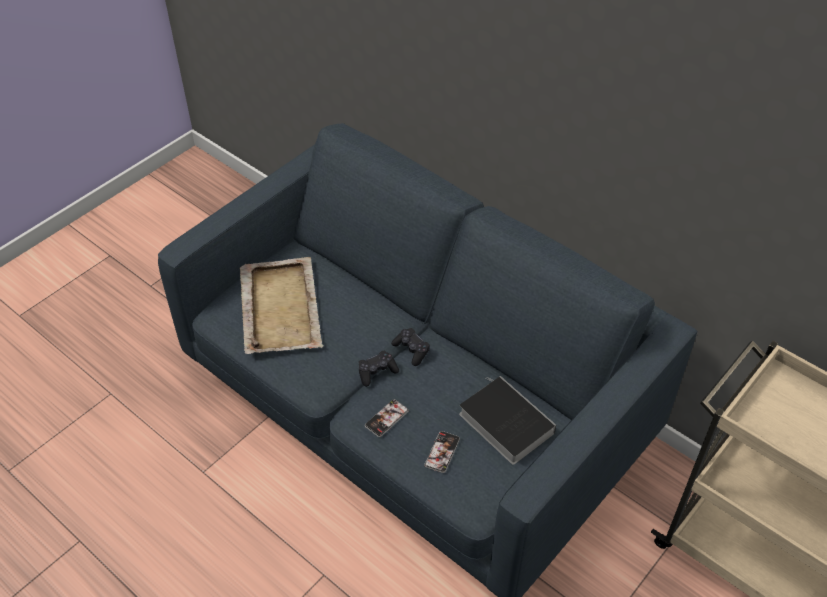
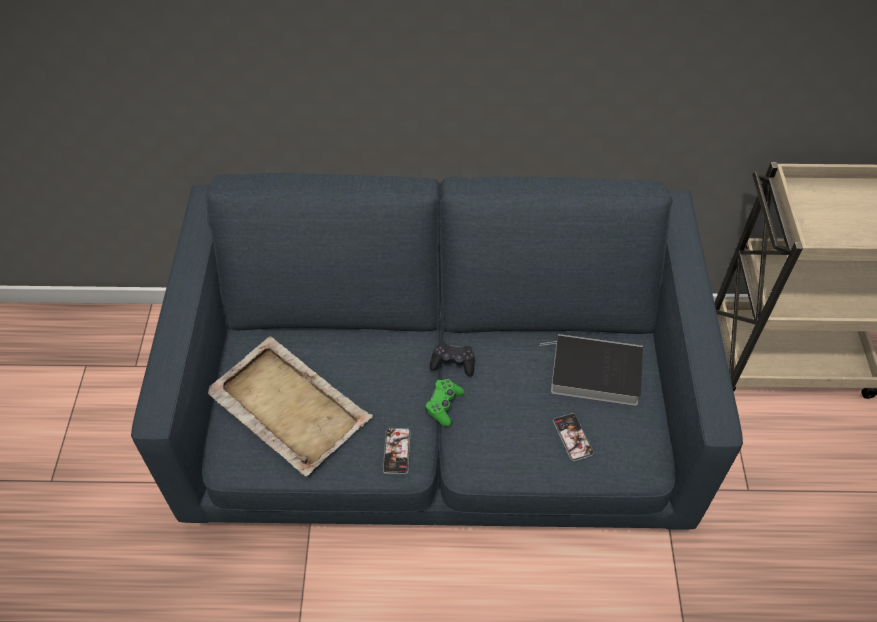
camera: 40 degrees left, 5 degrees up
(377, 372) = (443, 405): black game controller -> green game controller
(386, 418) = (496, 442): phone -> phone (396, 451)

